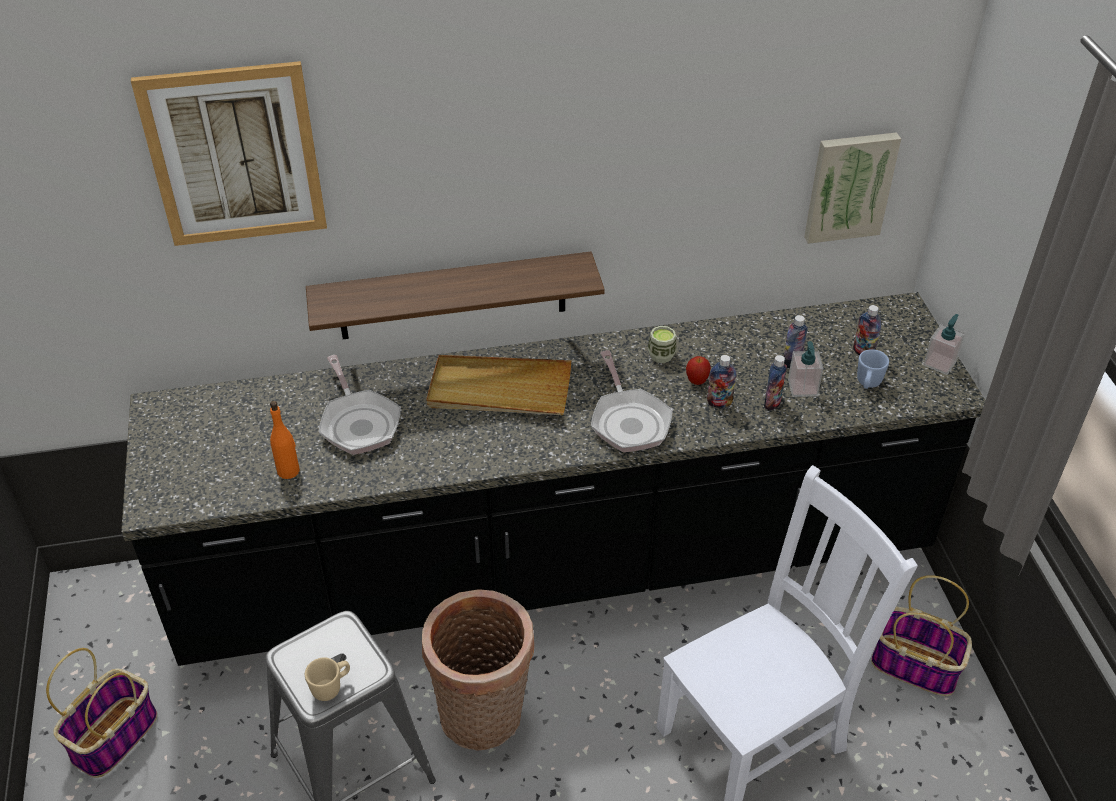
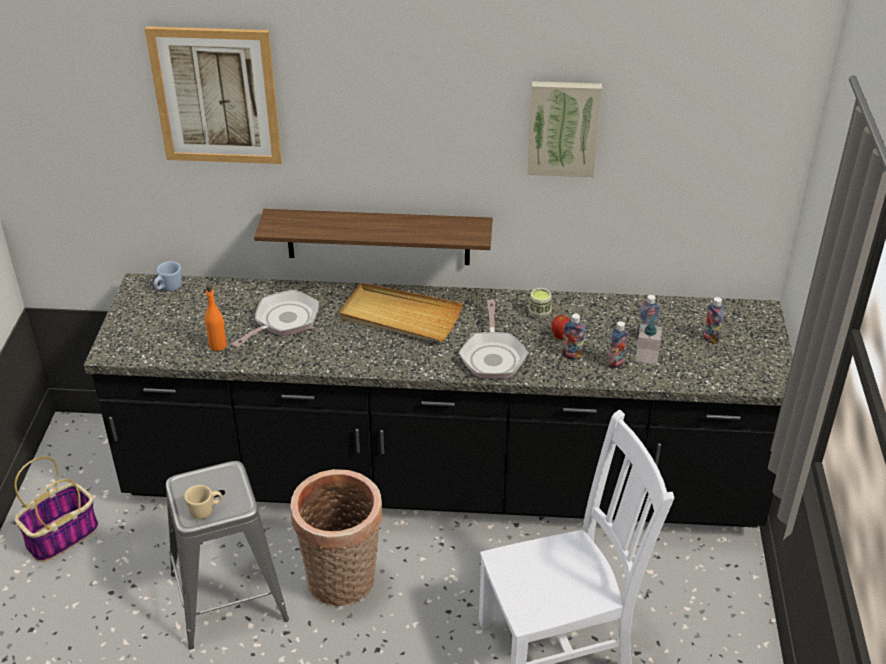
camera: 15 degrees right, 5 degrees down
(359, 423) = (283, 321): frying pan -> frying pan turned 135 degrees counterclockwise
(849, 186) = (715, 195): picture -> picture (563, 127)
(867, 384) = (703, 363): blue mug -> blue mug (168, 289)
(916, 666) = (719, 621): basket -> none
(940, 363) = (774, 358): soap dispenser -> none

